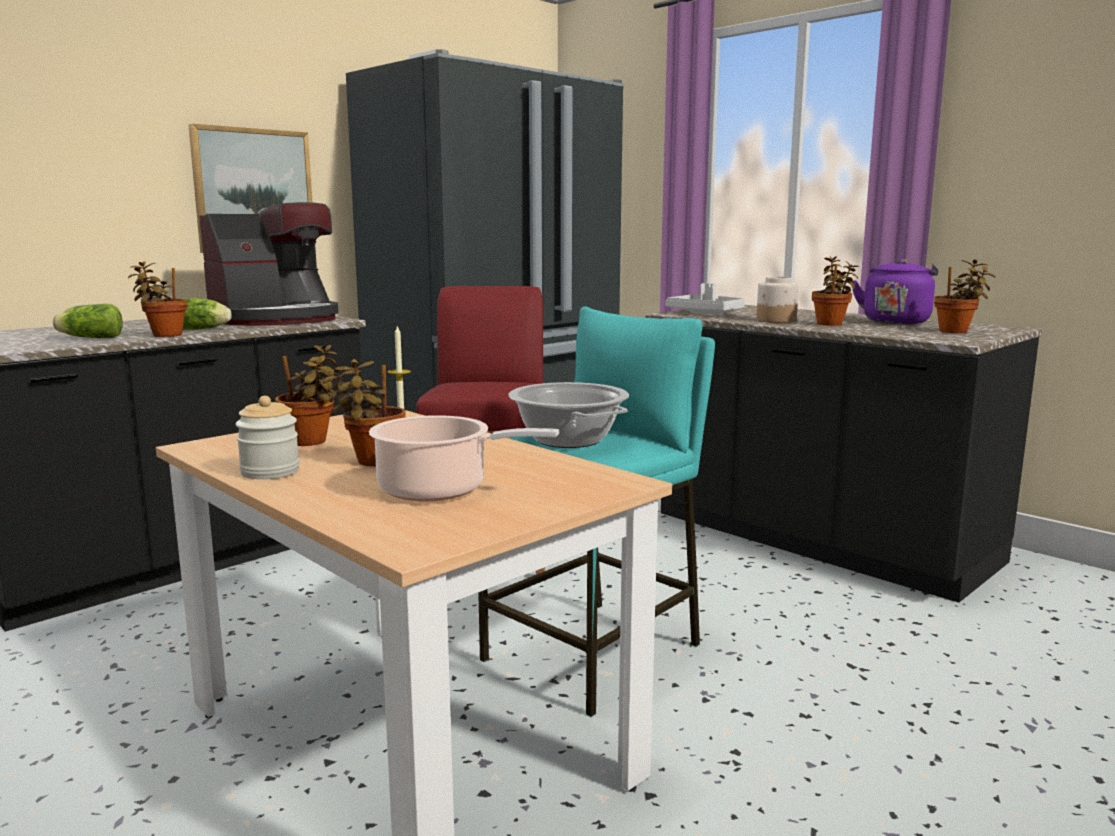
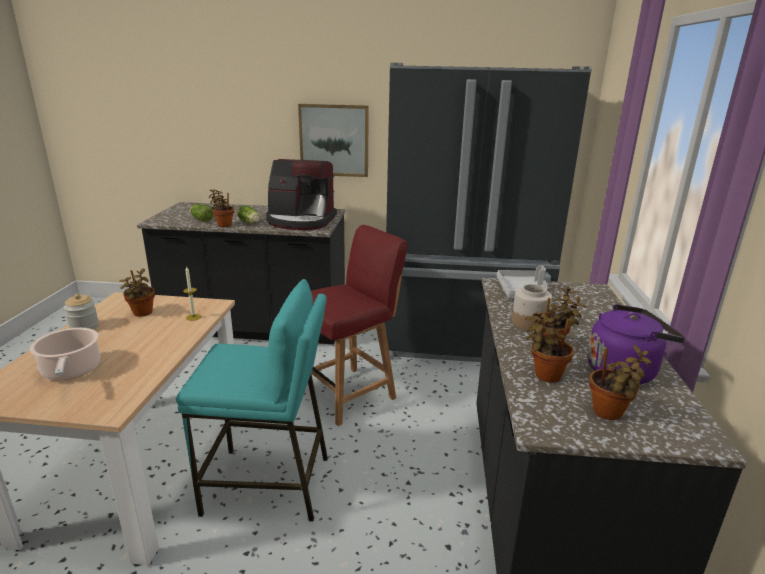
camera: 50 degrees right, 10 degrees up
(371, 461) = (115, 338): potted plant -> potted plant (544, 375)
(569, 440) = (238, 362): cooking pot -> none

